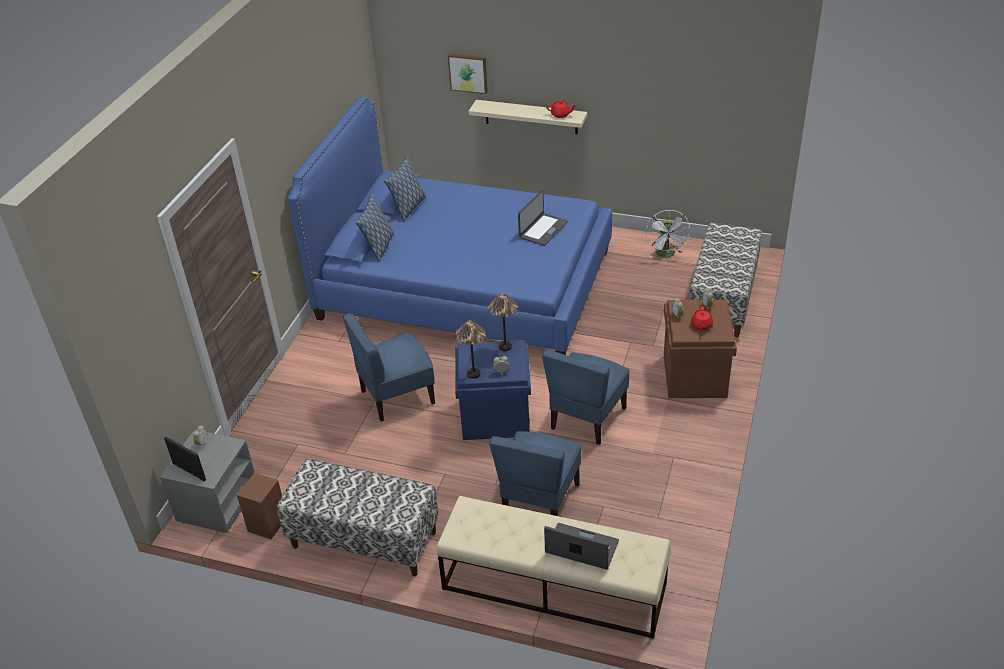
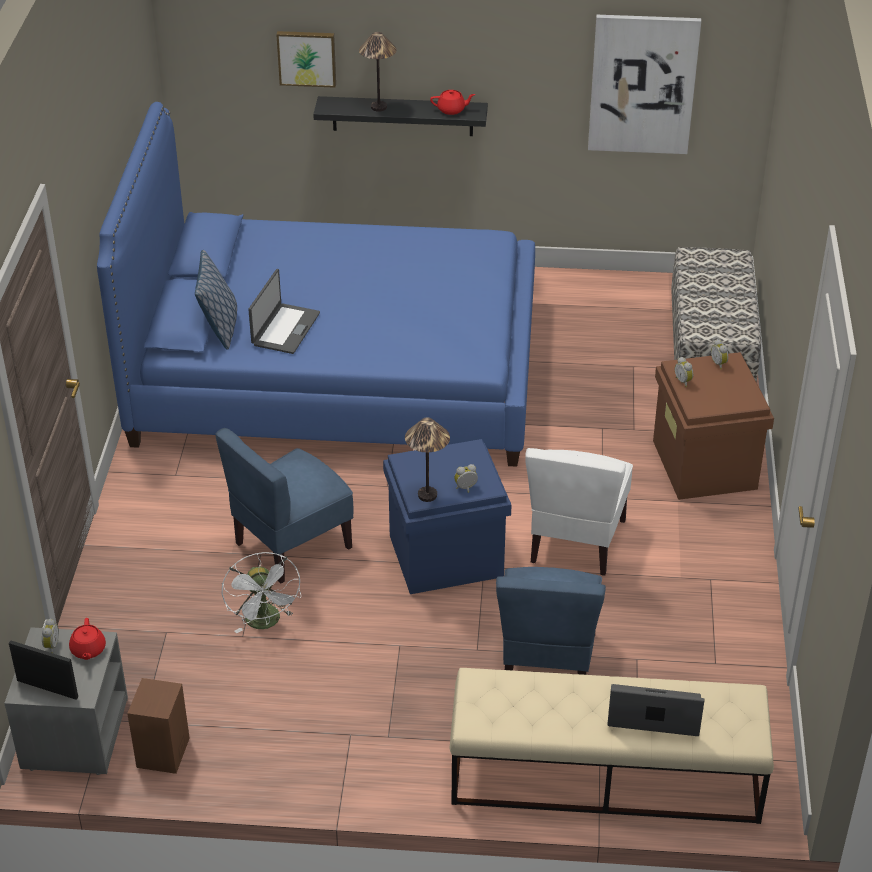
camera: 15 degrees left, 0 degrees up
(364, 540) = (314, 753): bench -> none
(408, 208) = (242, 266): pillow -> none
(505, 347) = (458, 452): table lamp -> table lamp (379, 107)
(531, 117) = (402, 116): beige shelf -> black shelf
(542, 229) = (452, 279): laptop -> laptop (285, 329)
(587, 418) = (575, 541): blue chair -> white chair
(666, 255) = (612, 299): white fan -> white fan (266, 623)
(693, 106) = (642, 84): none -> picture
(701, 325) = (719, 392): red teapot -> red teapot (88, 650)

